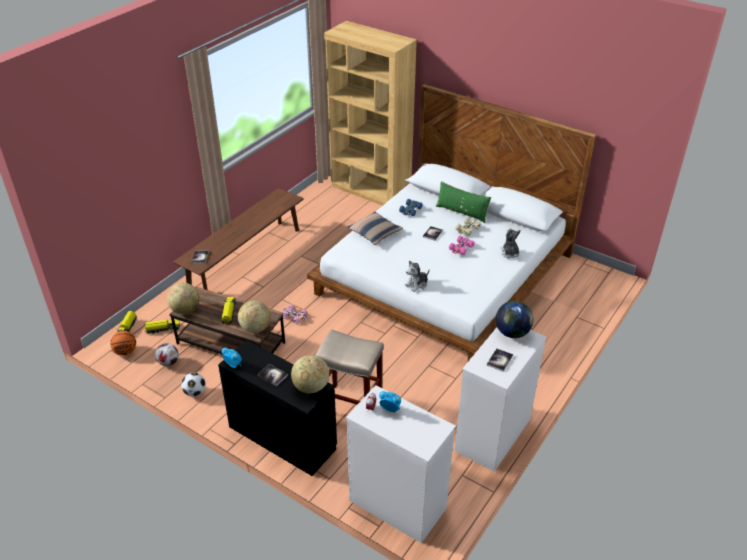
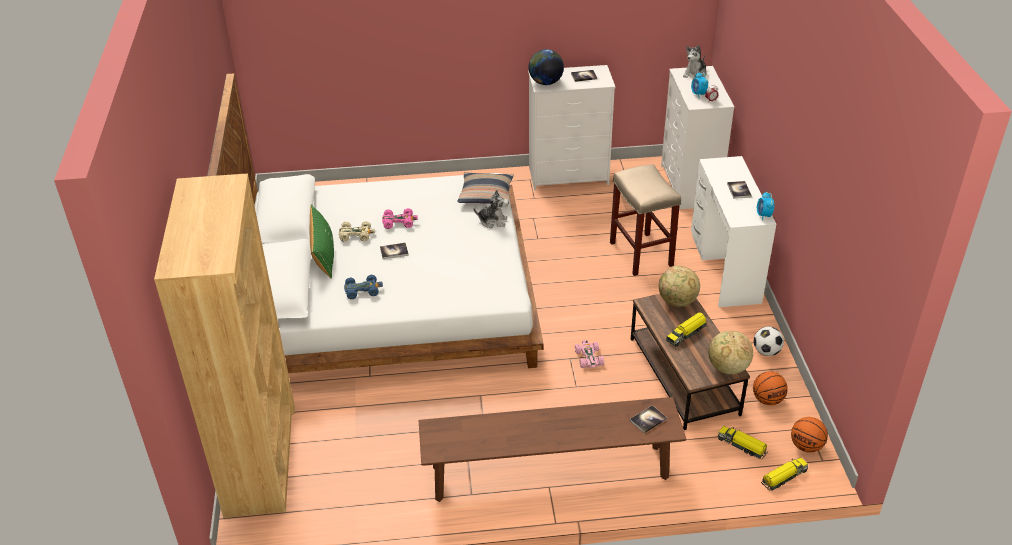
camera: 130 degrees left, 0 degrees up
(168, 362) = (767, 400): football -> basketball
(282, 437) = (725, 268): black desk -> white desk
(310, 387) = (718, 167): globe -> none
(375, 233) = (440, 292): pillow -> pillow (486, 194)
(509, 253) = (370, 193): plush toy -> plush toy (695, 74)

